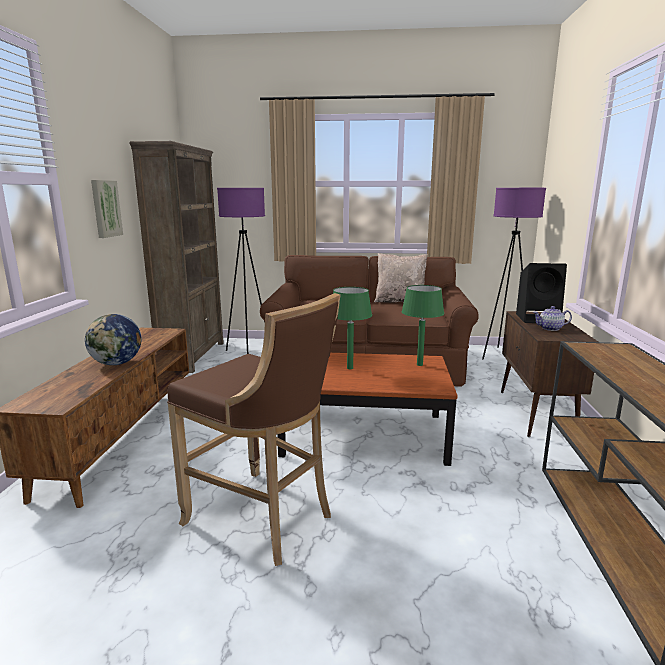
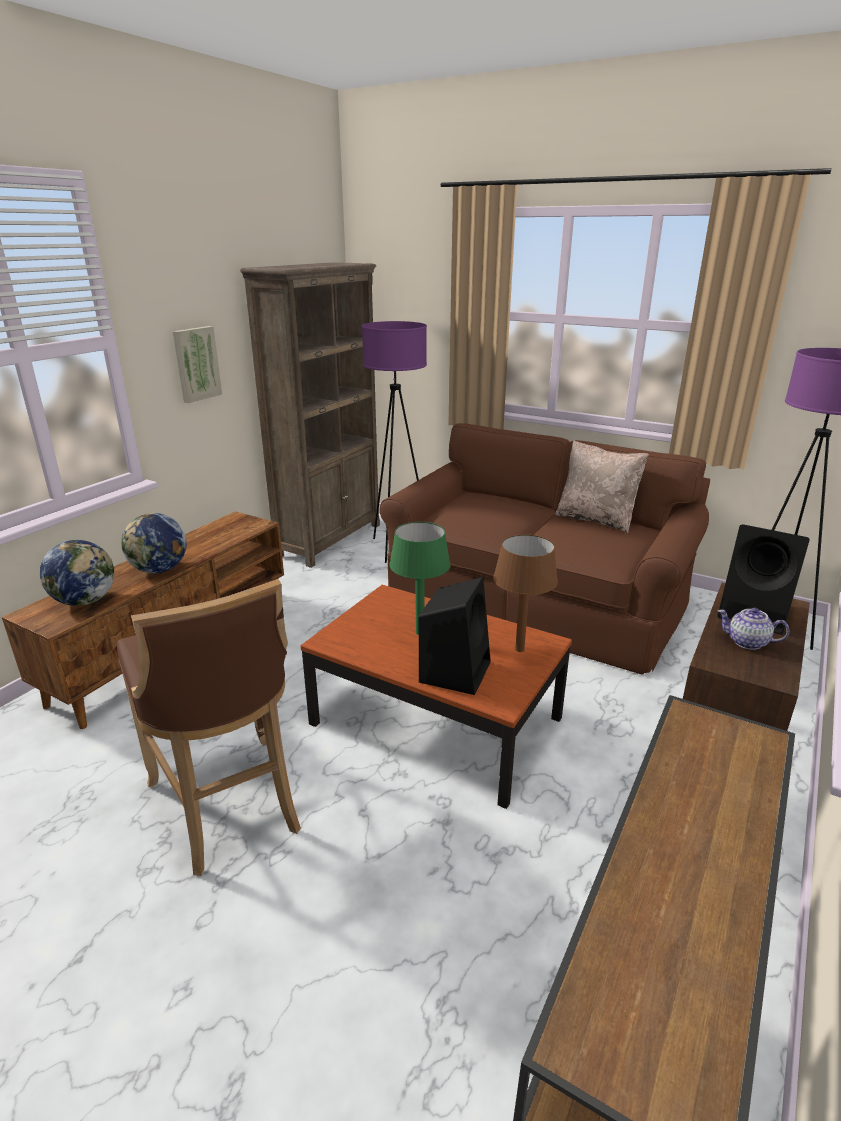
camera: 25 degrees right, 10 degrees up
(69, 389) = (85, 601): none -> globe
(394, 380) = (455, 670): none -> black speaker
(420, 364) = (520, 649): green table lamp -> brown table lamp

